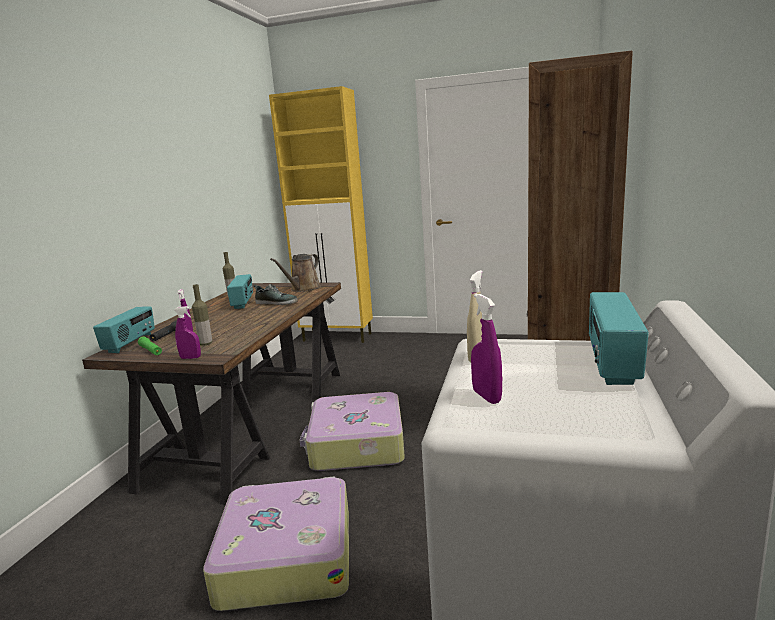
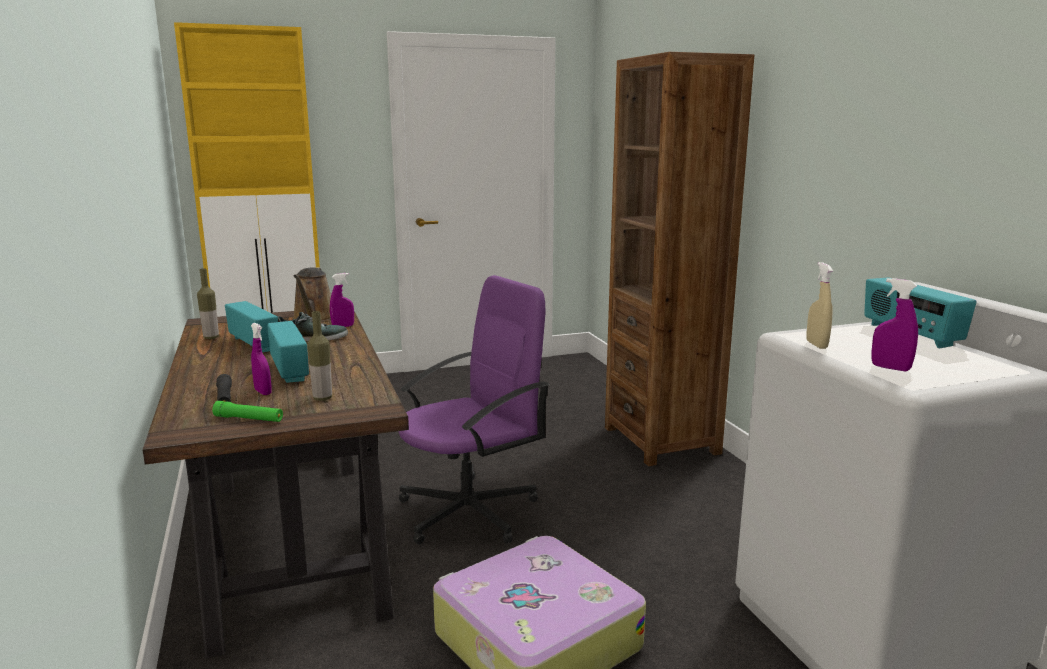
camera: 35 degrees left, 0 degrees up
(130, 343) = (183, 416): radio -> radio (290, 371)
(190, 358) = (340, 416): purple spray bottle -> purple spray bottle (343, 326)
(356, 444) = (470, 511): suitcase -> purple office chair

